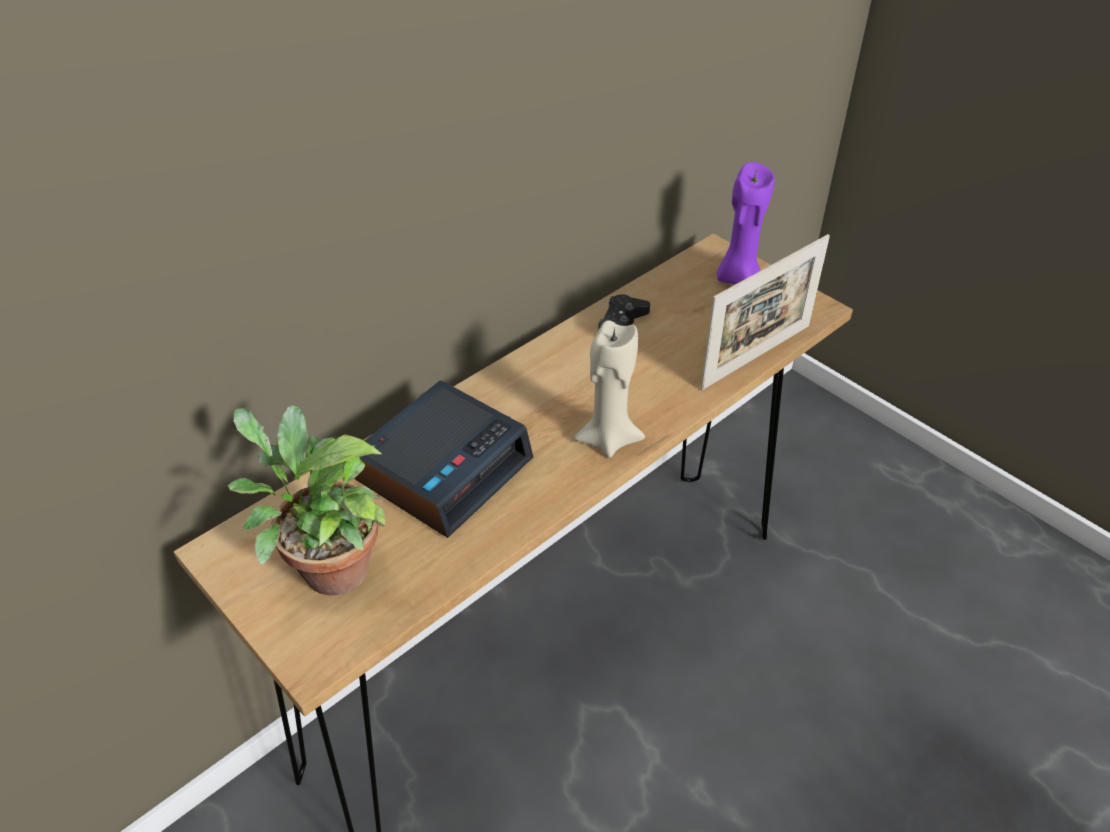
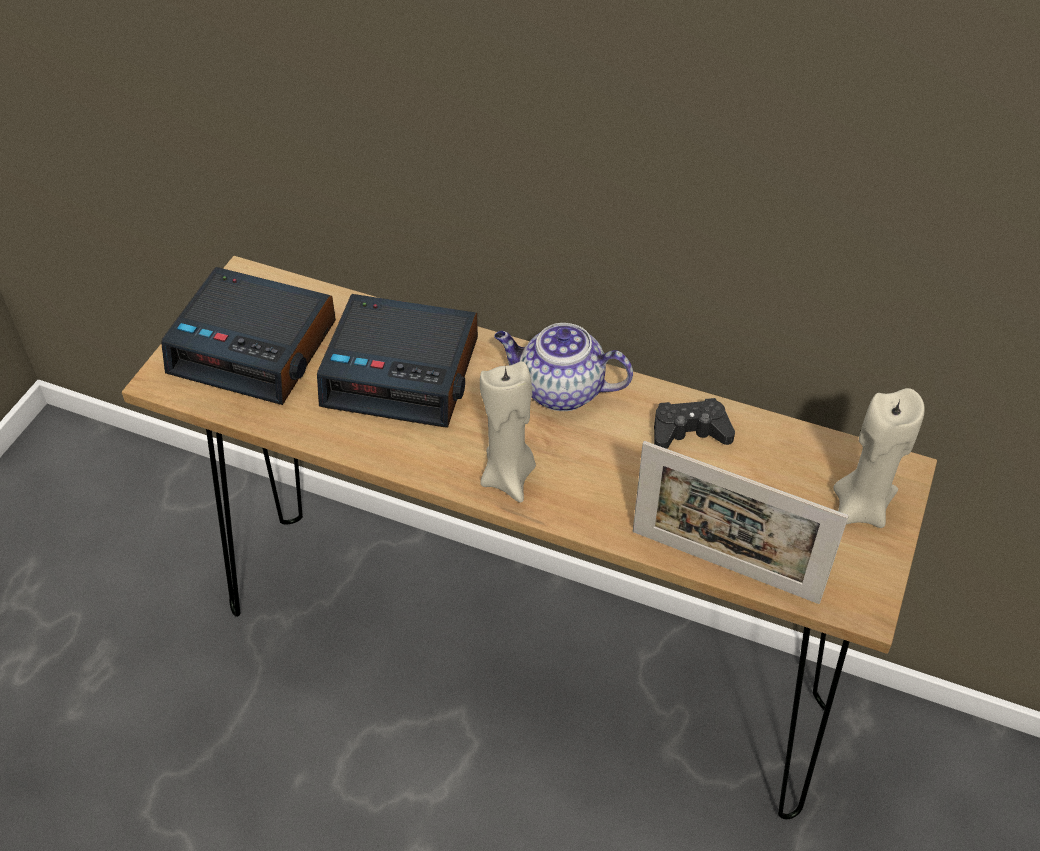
camera: 65 degrees right, 5 degrees up
(328, 568) = (255, 347): potted plant -> alarm clock
(534, 380) = (559, 390): none -> teapot
(737, 278) = (861, 508): purple candle -> beige candle

